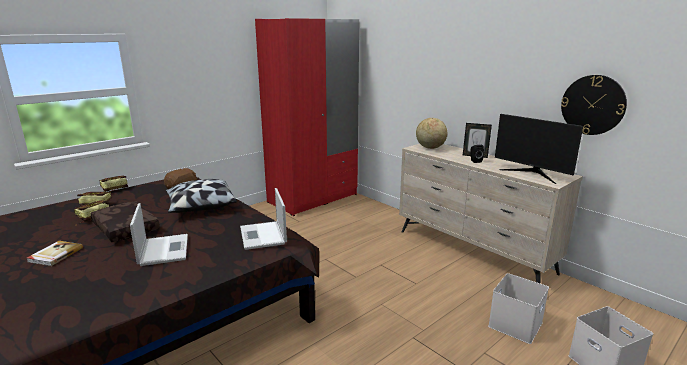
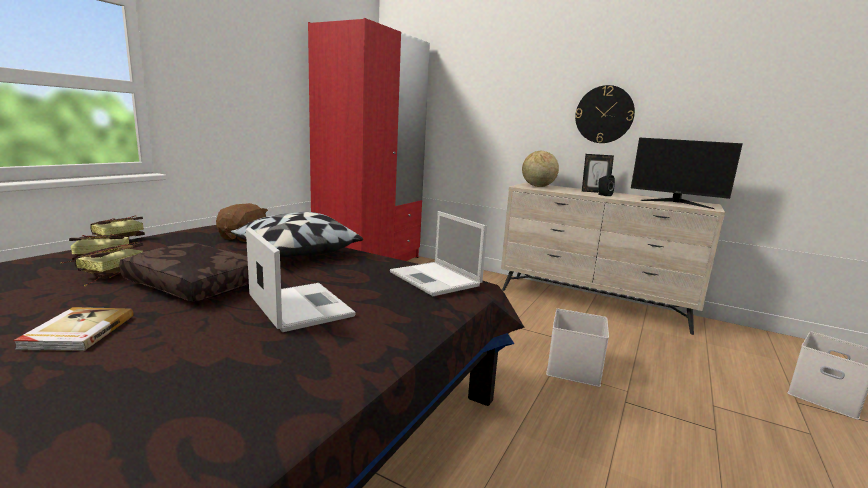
camera: 20 degrees left, 5 degrees down
(516, 325) = (709, 370): white storage box -> white storage box (575, 369)
(592, 105) = (732, 127): wall clock -> wall clock (604, 114)

